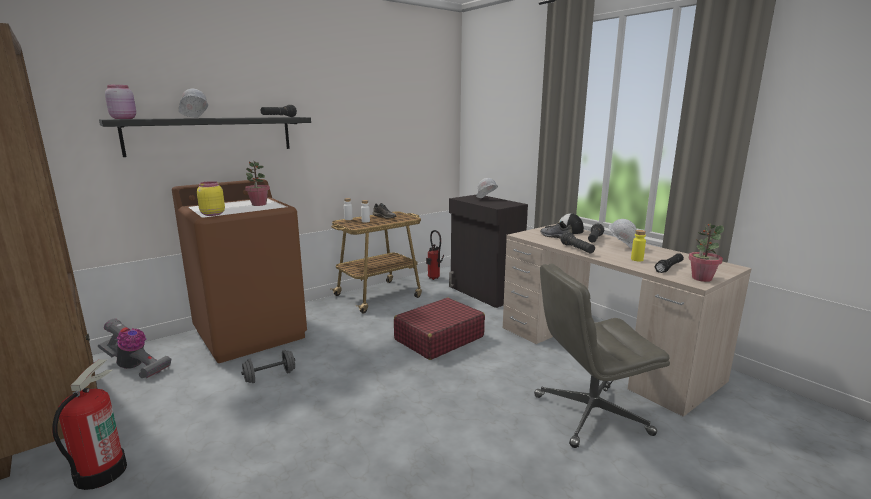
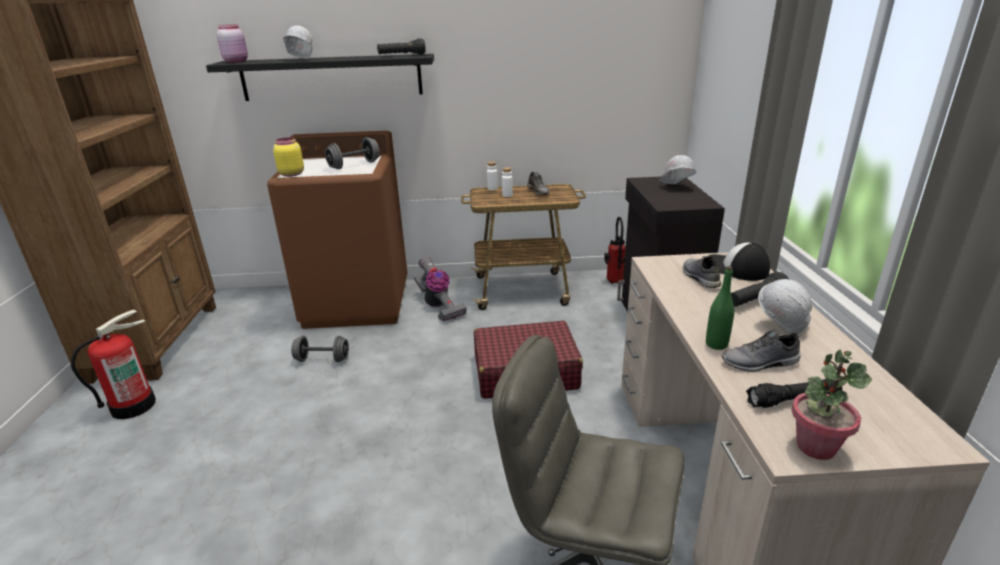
camera: 35 degrees right, 10 degrees up
(135, 367) = (245, 310): vacuum cleaner -> vacuum cleaner (438, 306)
(259, 204) = (354, 165): potted plant -> grey dumbbell
(577, 250) = (690, 314): black flashlight -> none
(609, 257) = (716, 344): none -> green bottle
(637, 259) = (760, 363): yellow bottle -> grey shoe

